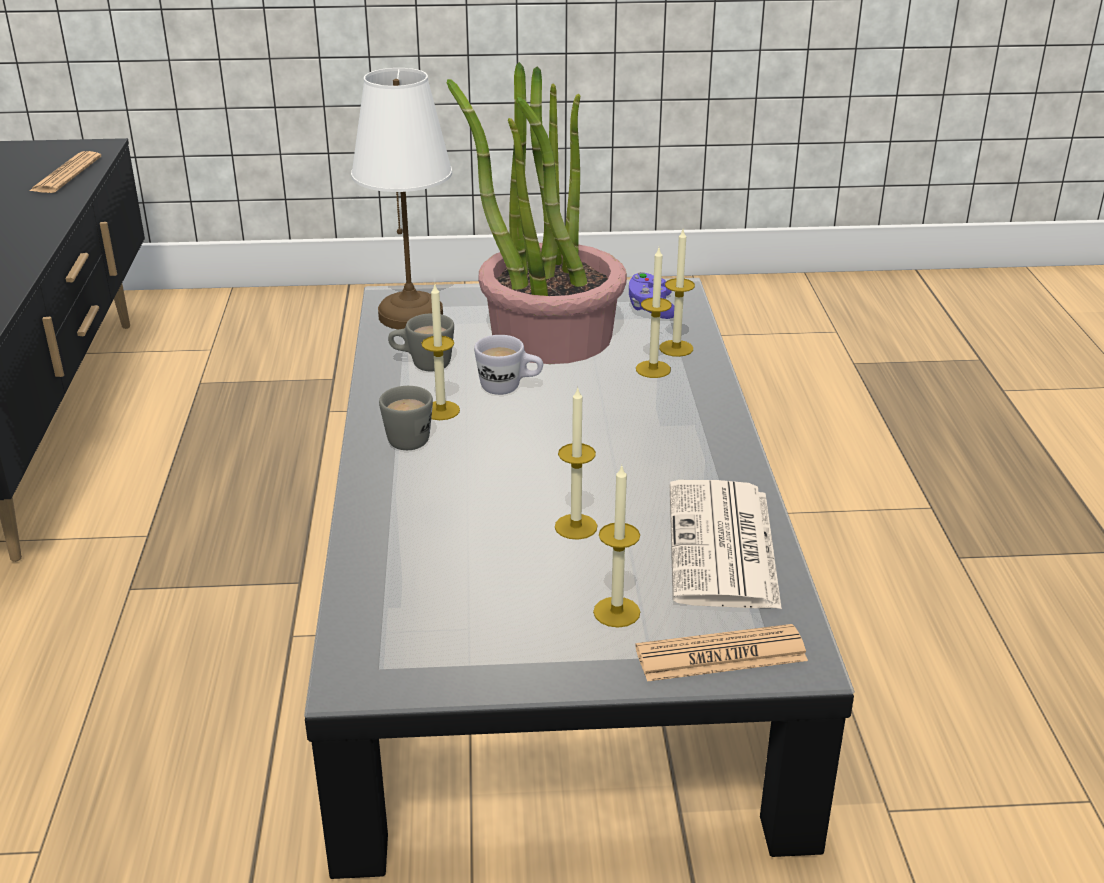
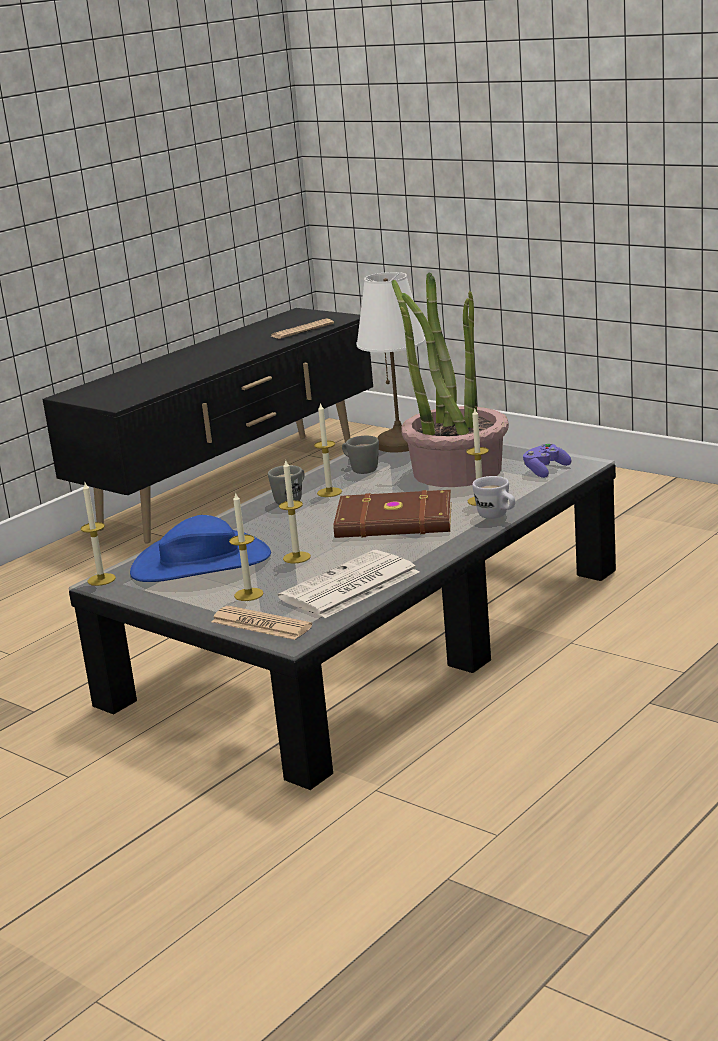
camera: 45 degrees right, 10 degrees down
(455, 585) = (201, 563): none -> blue hat
(509, 388) = (383, 491): white mug -> white mug (497, 516)
(605, 429) = (395, 522): none -> brown book
(676, 348) = (516, 494): candle -> candle (101, 579)

